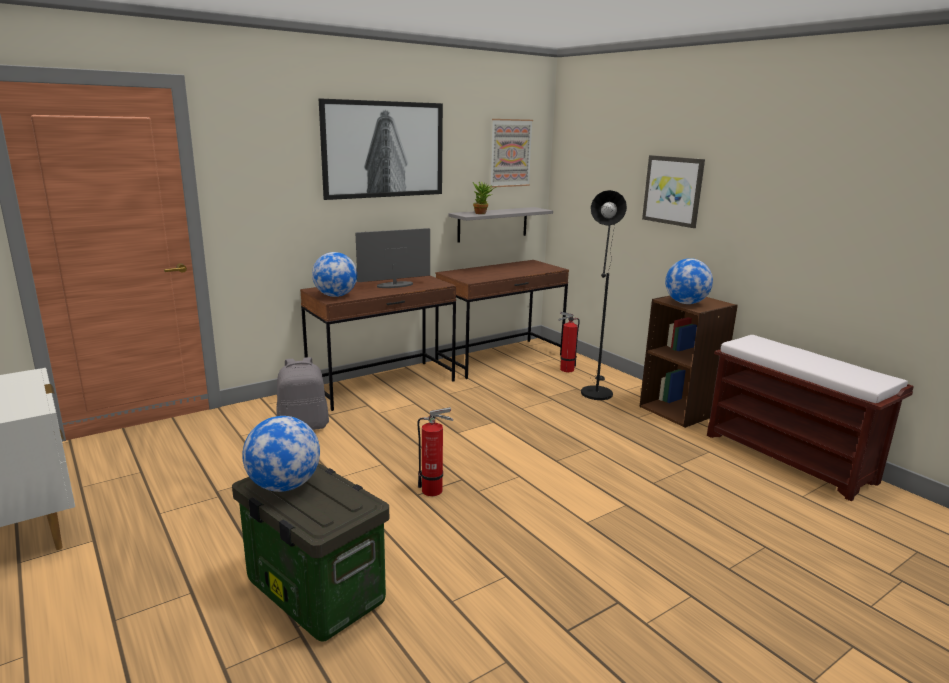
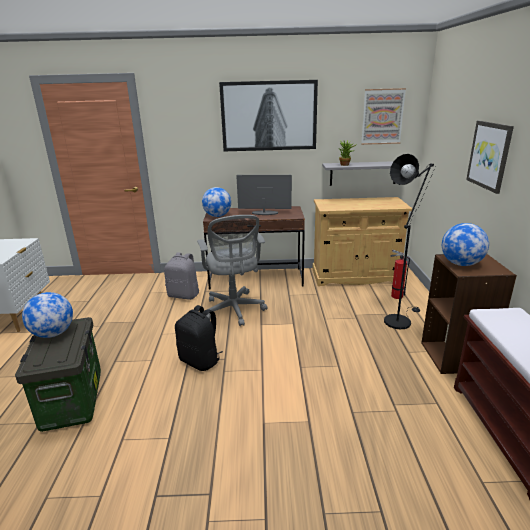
camera: 35 degrees right, 5 degrees up
(402, 426) = (234, 310): none -> grey office chair
(435, 490) = (200, 361): fire extinguisher -> black backpack
(500, 358) = (355, 276): brown desk -> beige cabinet

